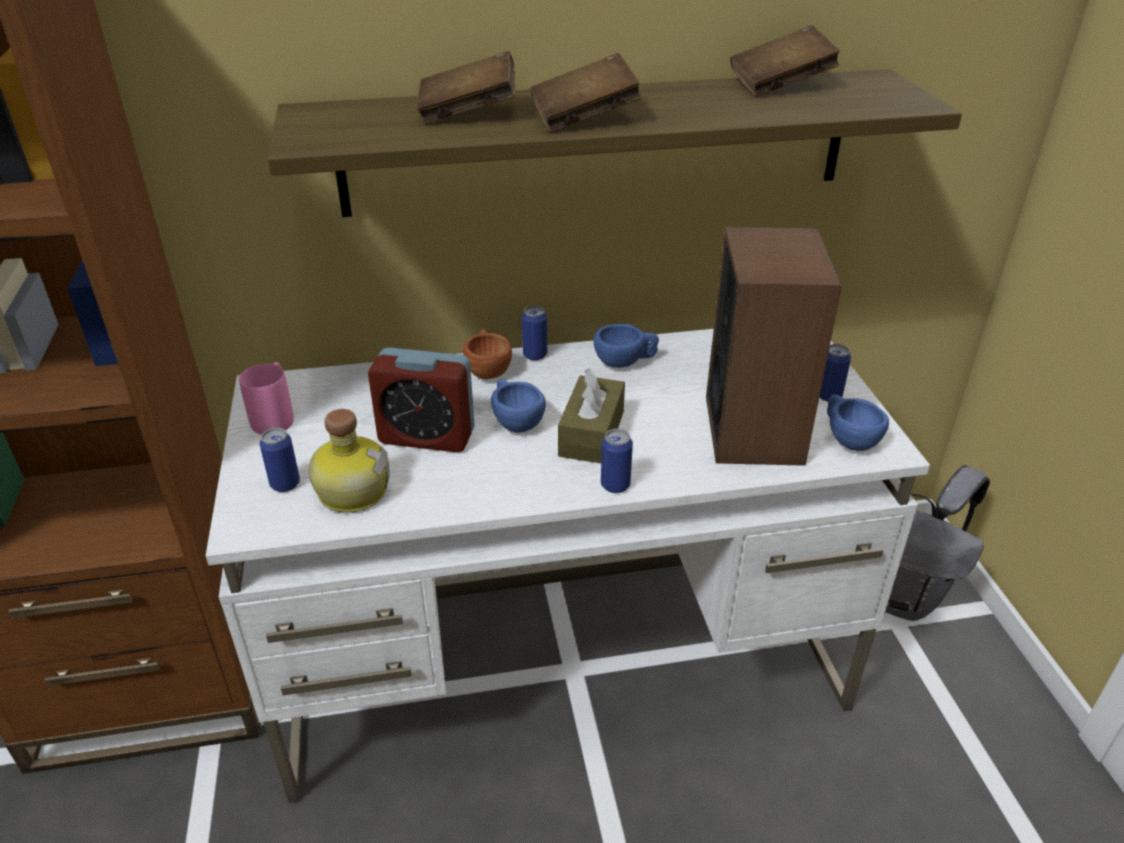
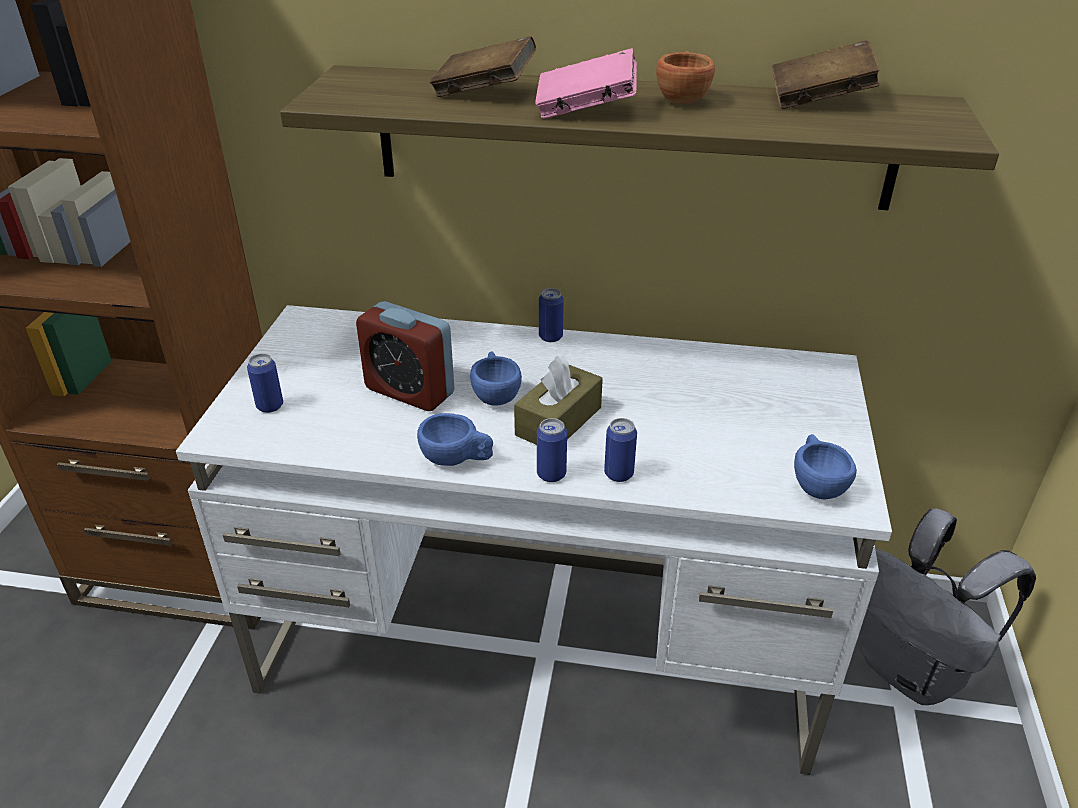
camera: 20 degrees right, 0 degrees up
(276, 416) = (296, 346): pink mug -> none
(352, 490) = (319, 424): bottle -> none
(487, 369) = (499, 342): brown cup -> brown cup (682, 98)
(584, 119) = (585, 110): brown book -> pink book
(625, 362) = (632, 361): blue cup -> blue cup (457, 459)
(754, 429) = (721, 452): speaker -> none
(828, 395) = (822, 436): can -> can (618, 474)

